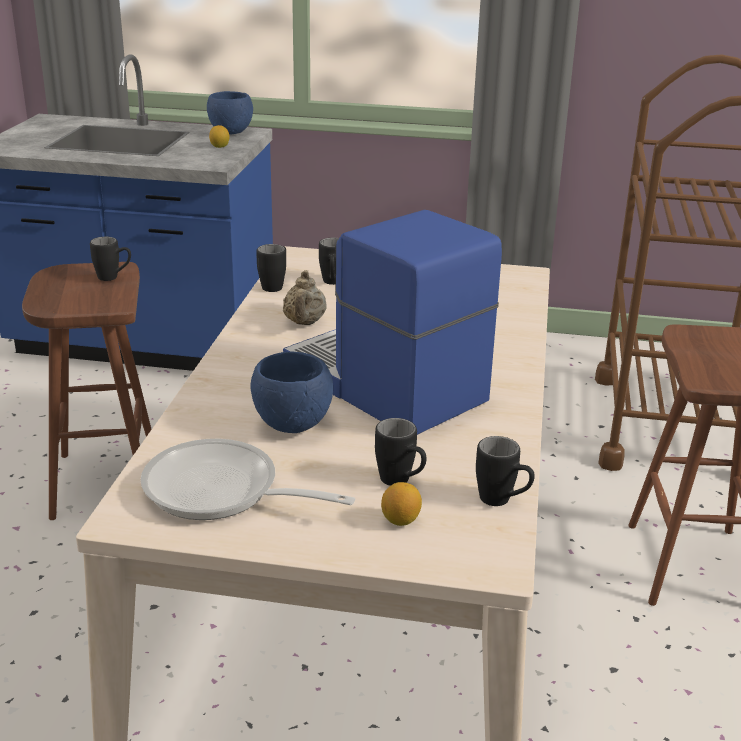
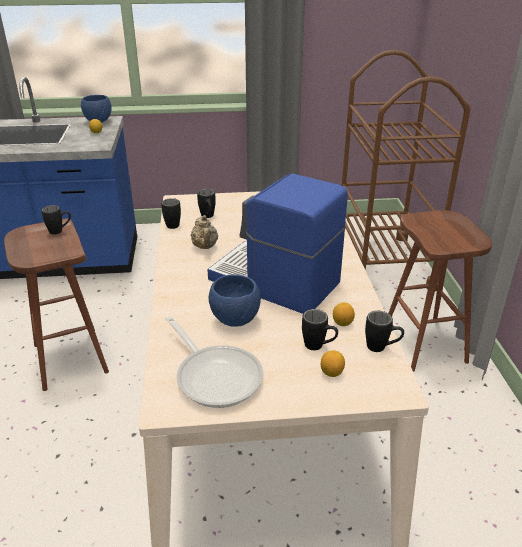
camera: 15 degrees left, 5 degrees up
(221, 492) = (216, 375): frying pan -> frying pan turned 135 degrees counterclockwise
(459, 457) = (342, 323): none -> lemon

